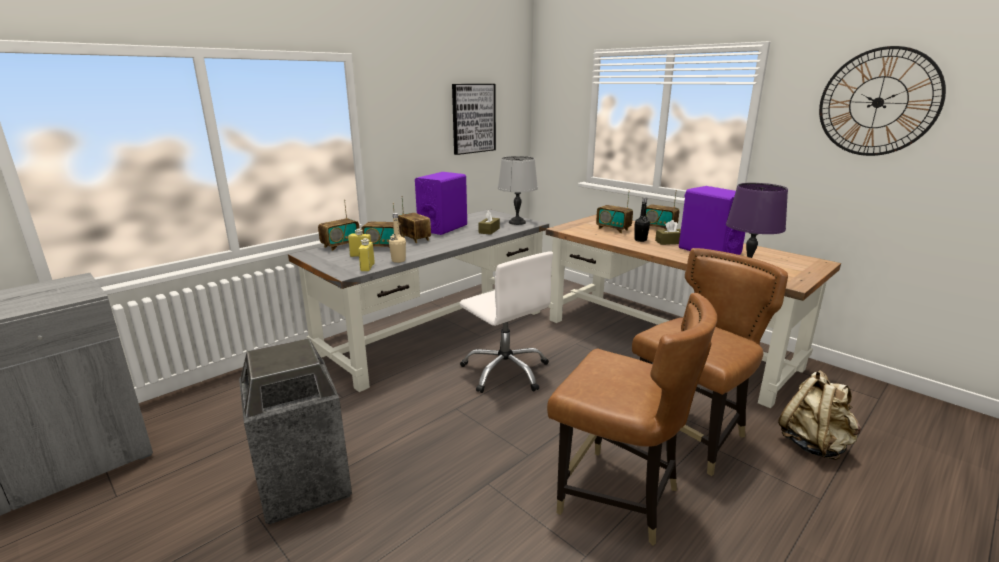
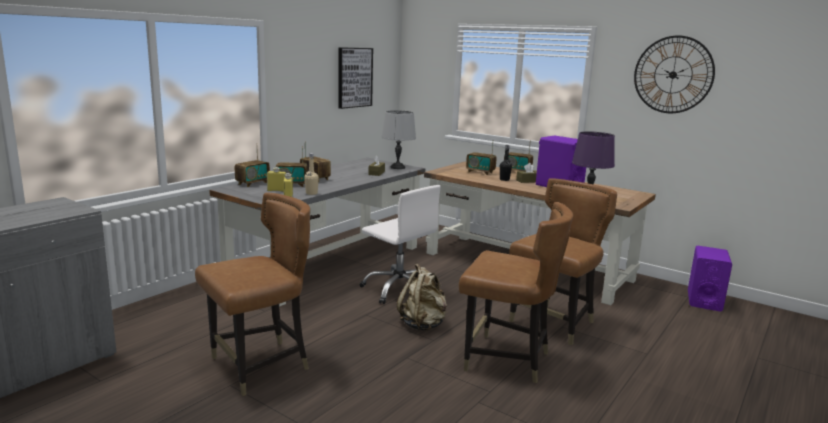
camera: 10 degrees left, 5 degrees down
(305, 485) = (260, 366): trash can -> brown chair
(443, 228) = (335, 171): purple speaker -> purple speaker (704, 301)
(814, 444) = (642, 324): beige backpack -> beige backpack (423, 324)

